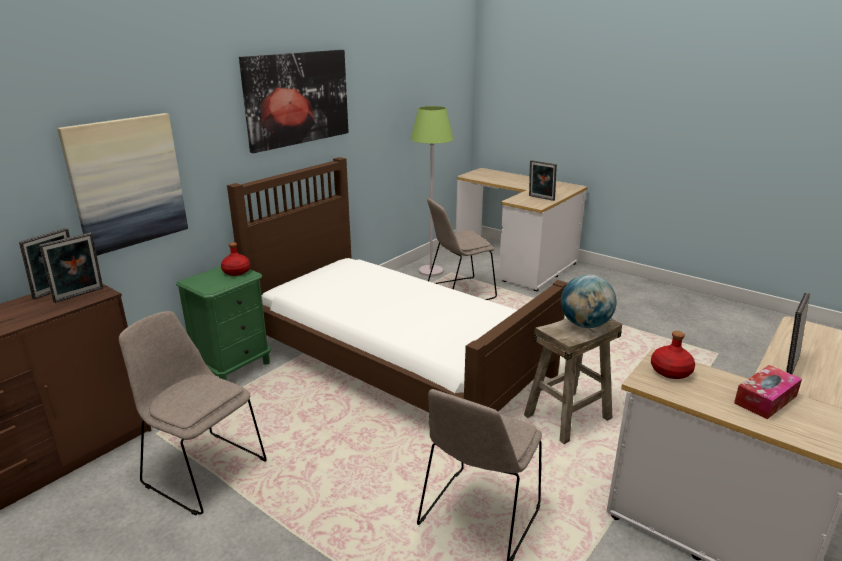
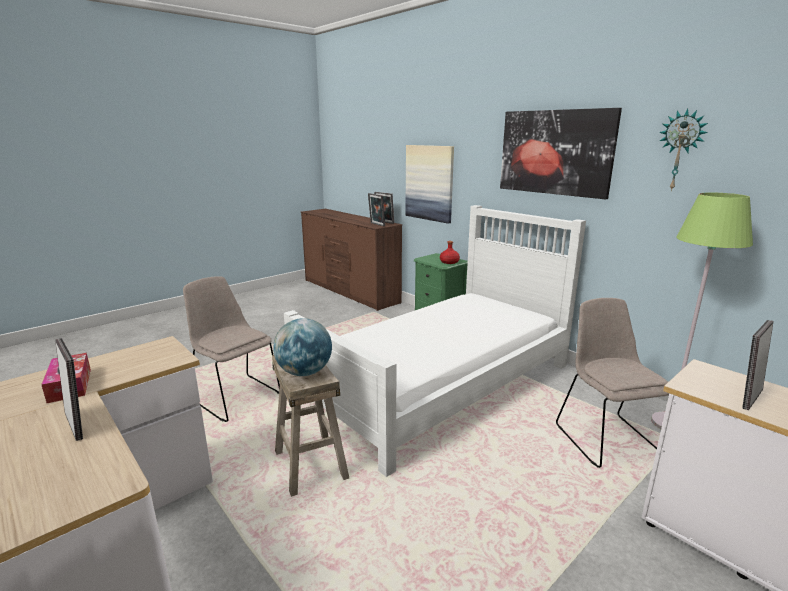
camera: 100 degrees right, 5 degrees down
(203, 470) = (336, 323): beige chair -> none
(378, 82) = (680, 150): none -> wall clock
(395, 359) = (439, 382): brown bed -> white bed
(671, 371) = (159, 357): red bottle -> none

